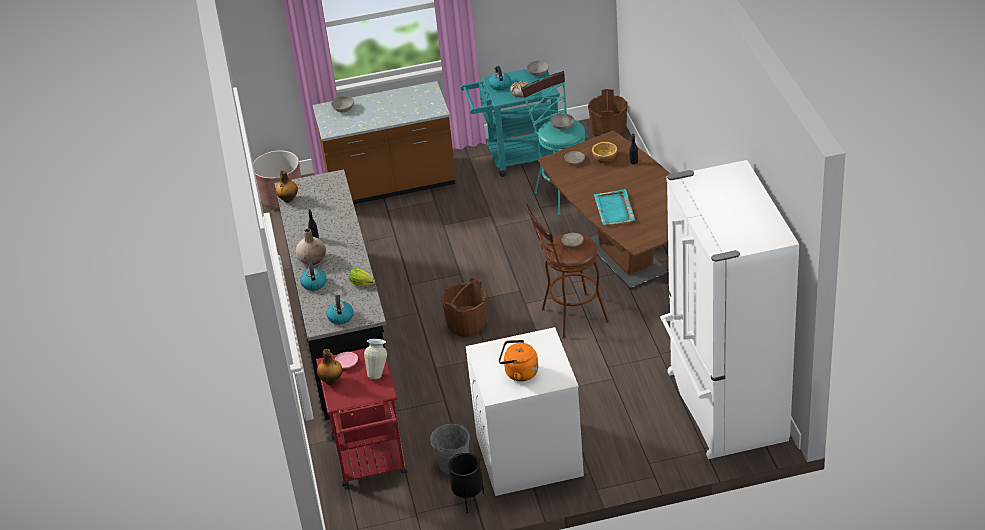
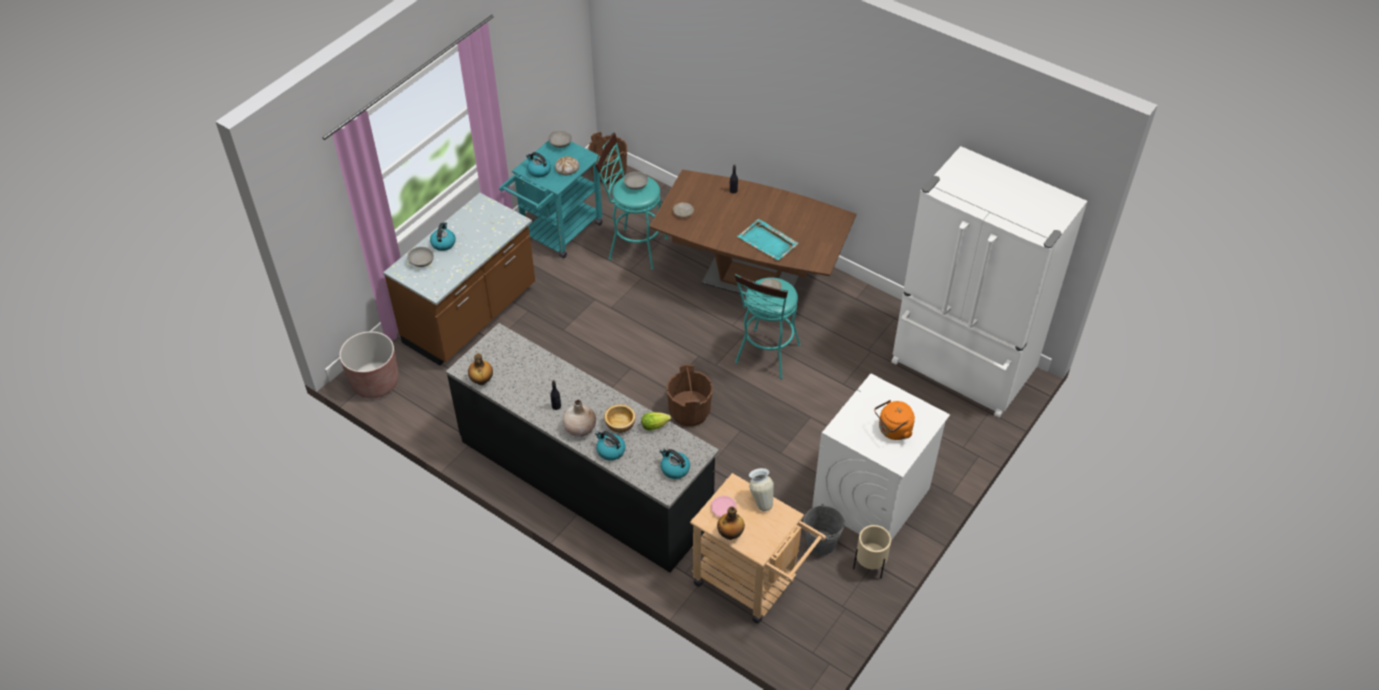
camera: 45 degrees left, 10 degrees up
(371, 461) = (752, 584): red cart -> beige cart
(372, 103) = (443, 243): none -> kettle
(468, 500) = (869, 566): black planter -> beige planter
(569, 317) = (765, 357): brown stool -> turquoise stool
(605, 158) = (706, 198): bowl -> bowl (621, 424)

